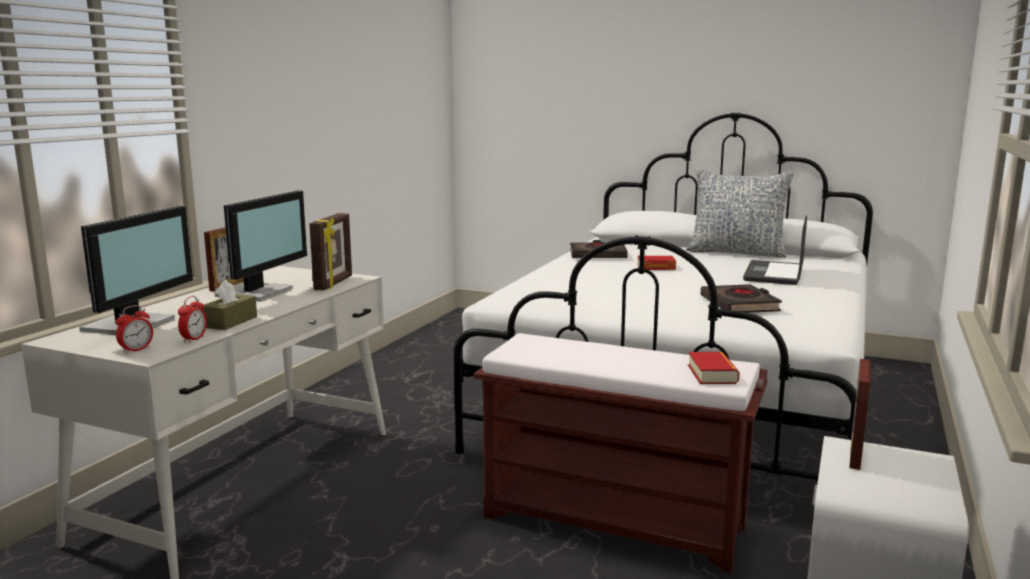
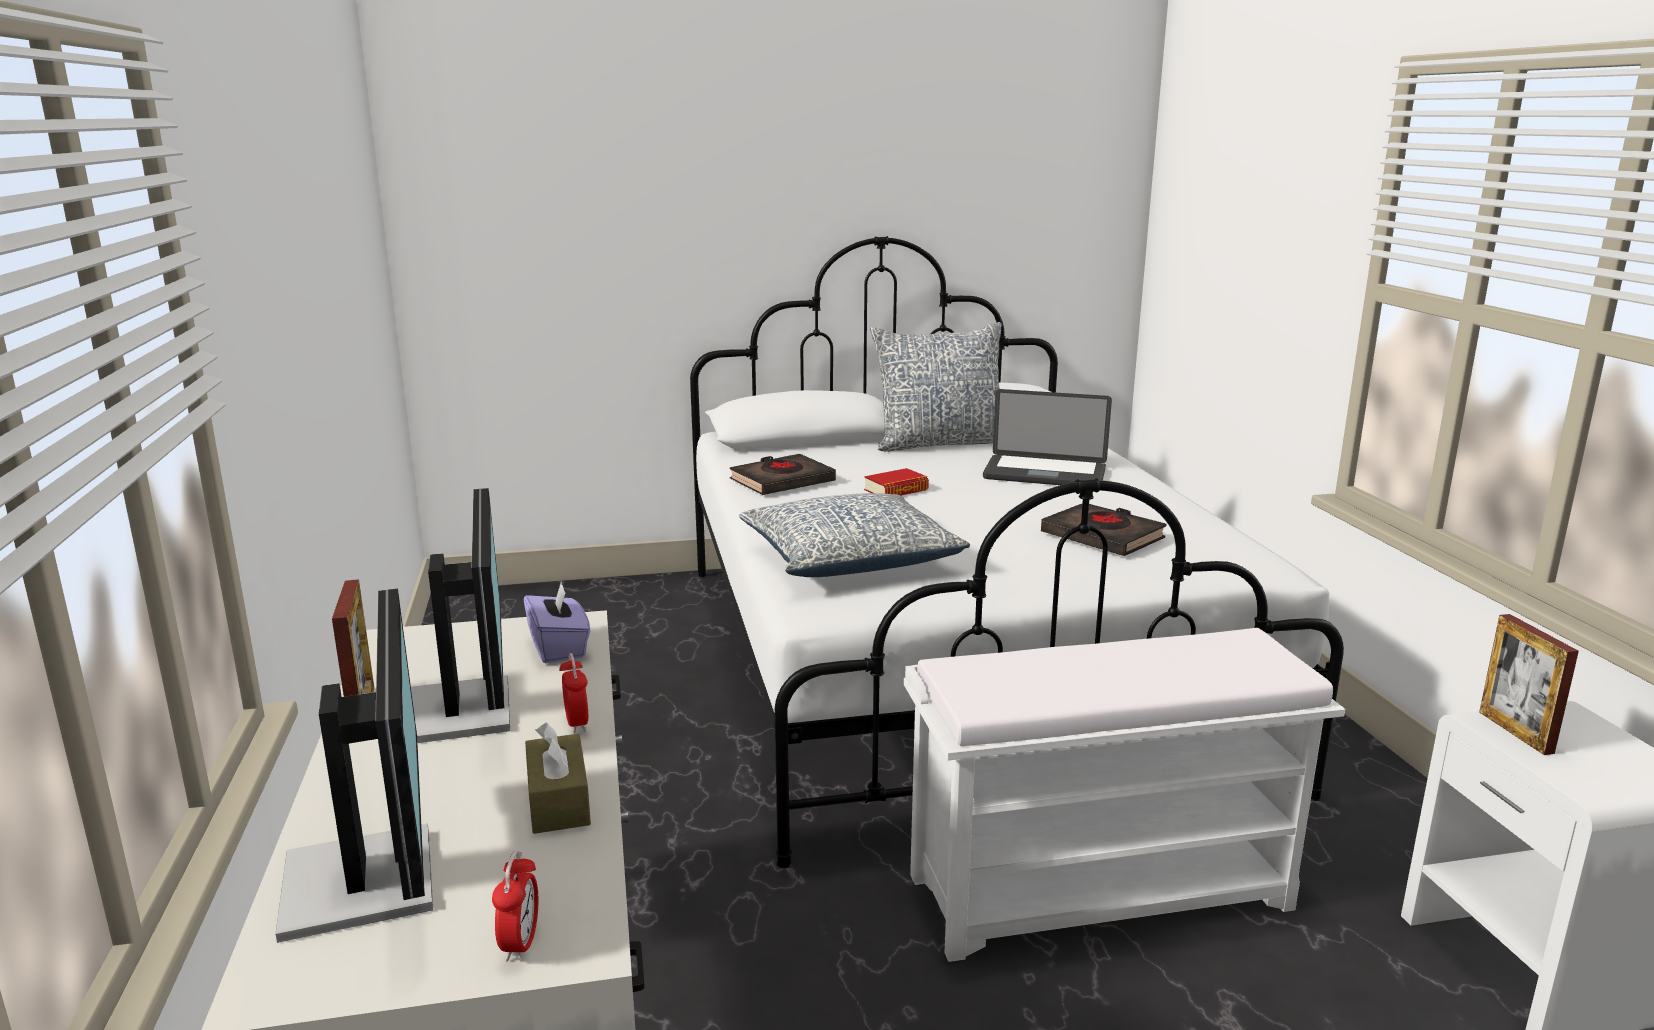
camera: 35 degrees left, 5 degrees up
(194, 339) = (578, 870): alarm clock -> alarm clock (577, 723)
(334, 283) = (559, 648): picture frame -> purple tissue box
(560, 288) = (850, 559): none -> pillow
(616, 520) = (1101, 890): brown bench -> white bench
(712, 374) = (1252, 662): book -> none
(774, 274) = (1044, 474): laptop -> laptop turned 60 degrees counterclockwise

